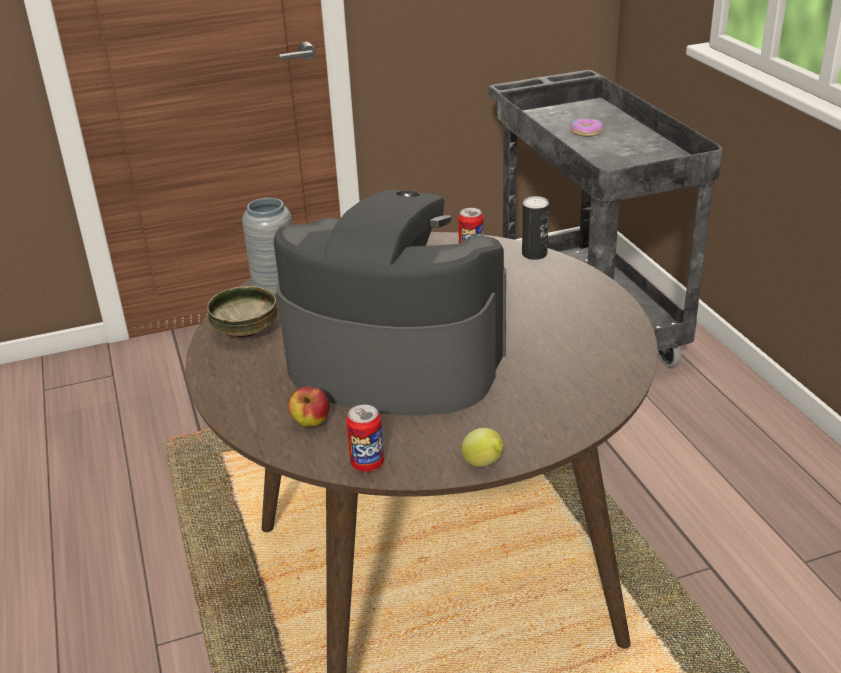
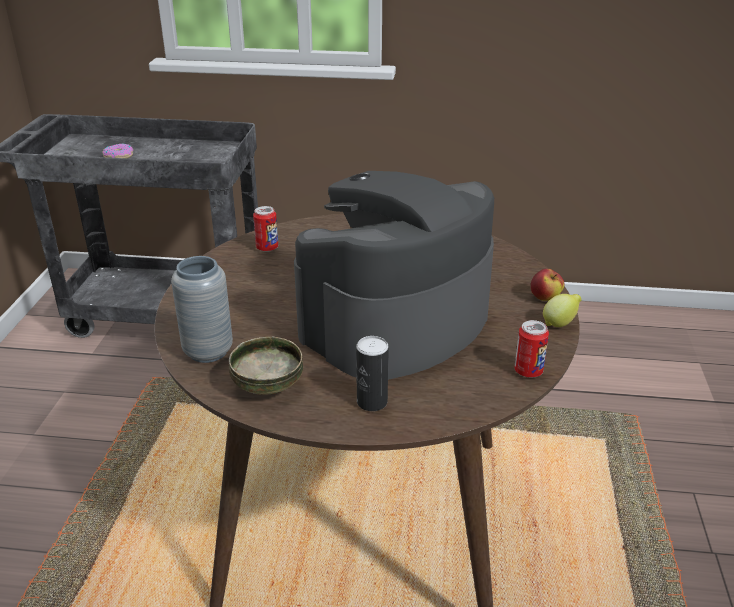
camera: 65 degrees left, 0 degrees up
(311, 423) = (453, 384): apple -> apple (545, 298)
(534, 254) = (300, 226): can -> can (372, 402)

